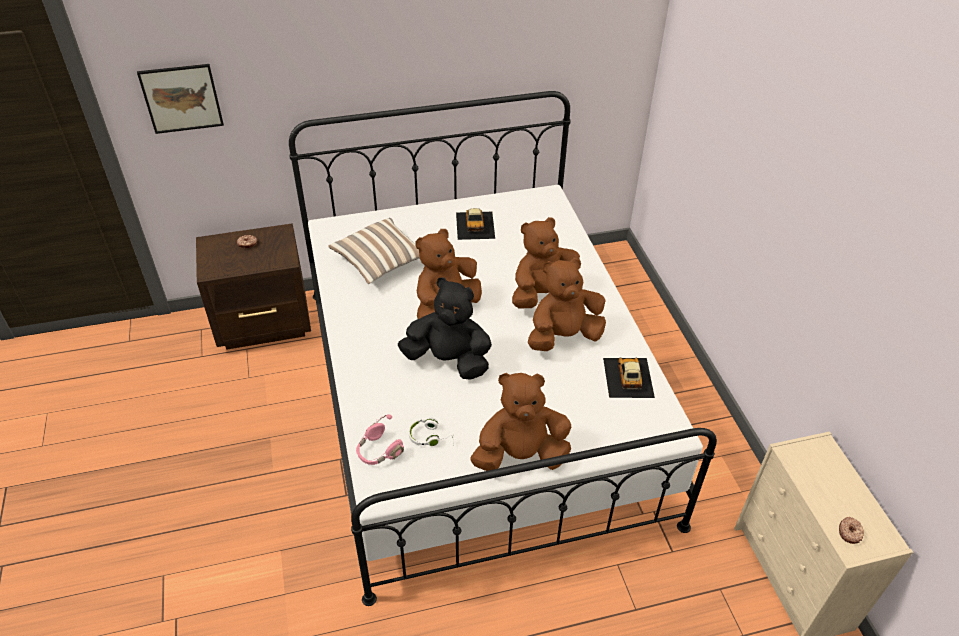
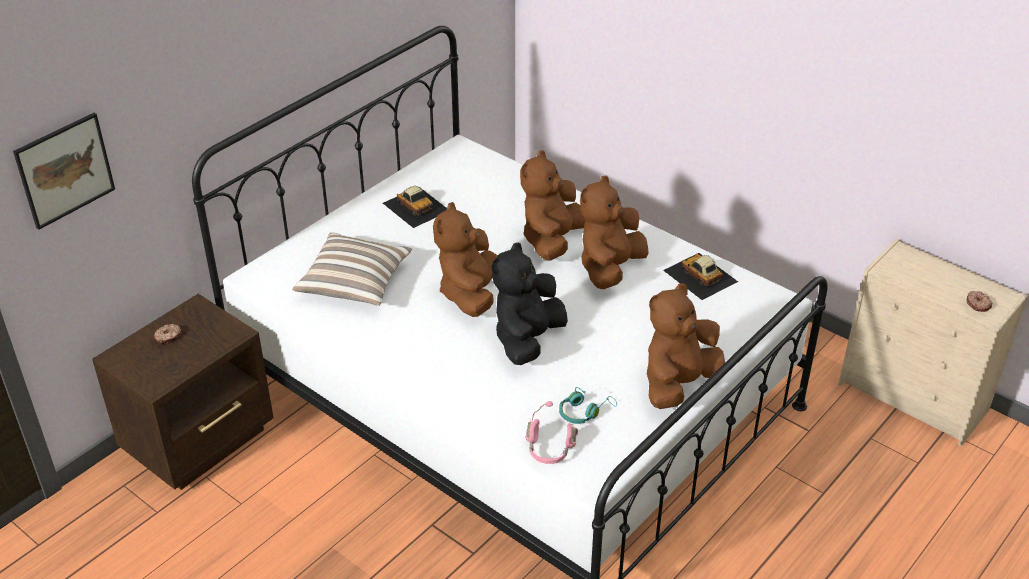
camera: 35 degrees left, 5 degrees down
(431, 437) = (584, 412): white headphones -> turquoise headphones
(448, 360) = (527, 340): black plush toy -> black plush toy turned 45 degrees counterclockwise

